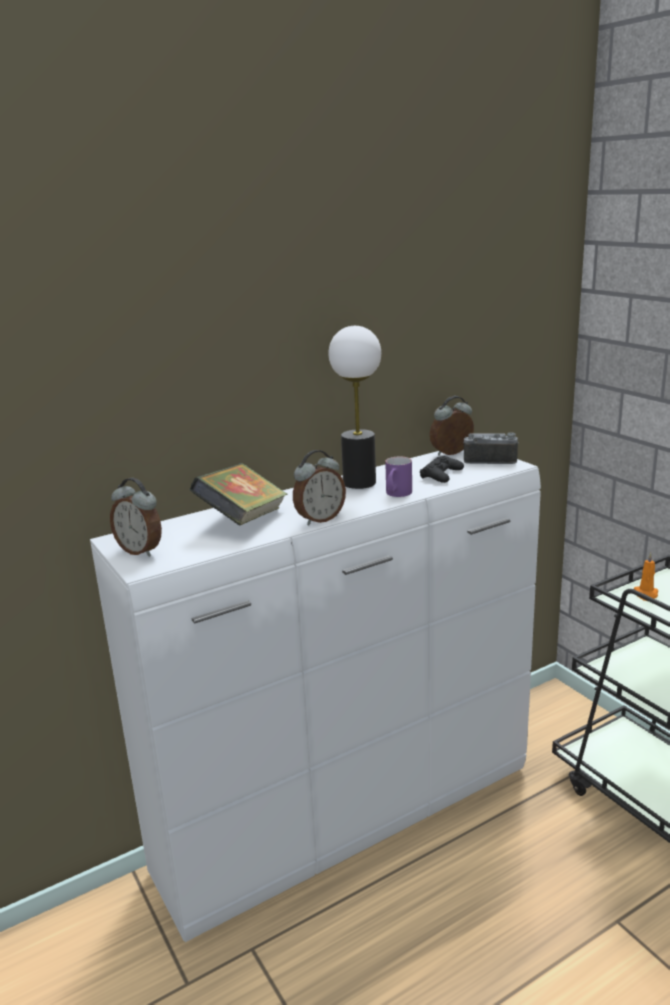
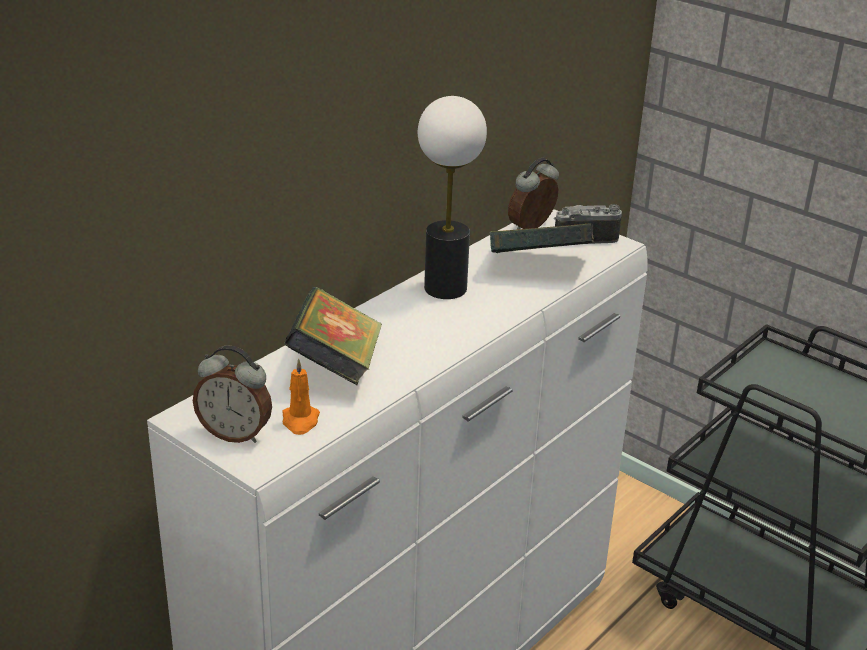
camera: 20 degrees left, 10 degrees up
(319, 519) = (433, 357): alarm clock -> none
(396, 495) = (504, 306): purple mug -> none
(441, 475) = (539, 267): black game controller -> book
(646, 594) = (756, 381): orange candle -> orange candle (300, 421)

